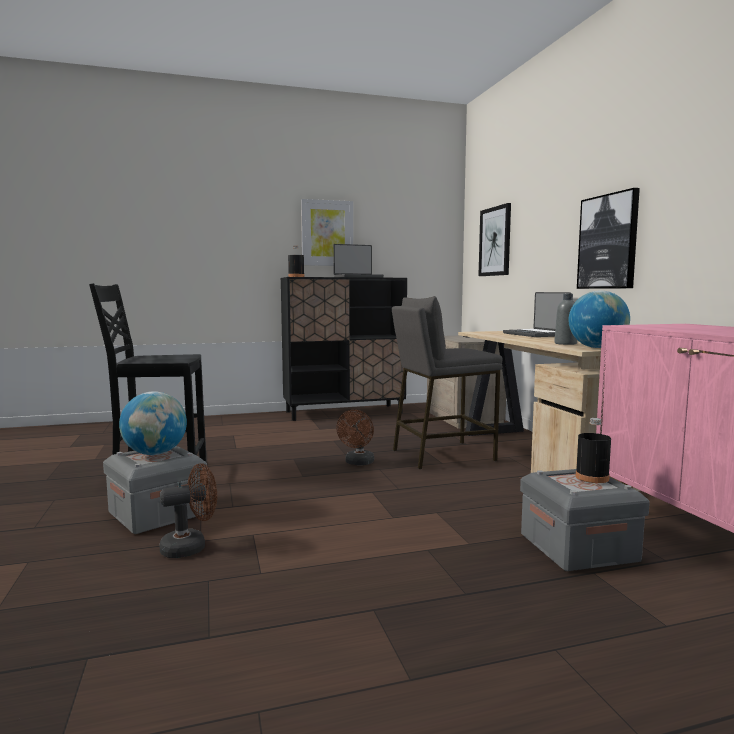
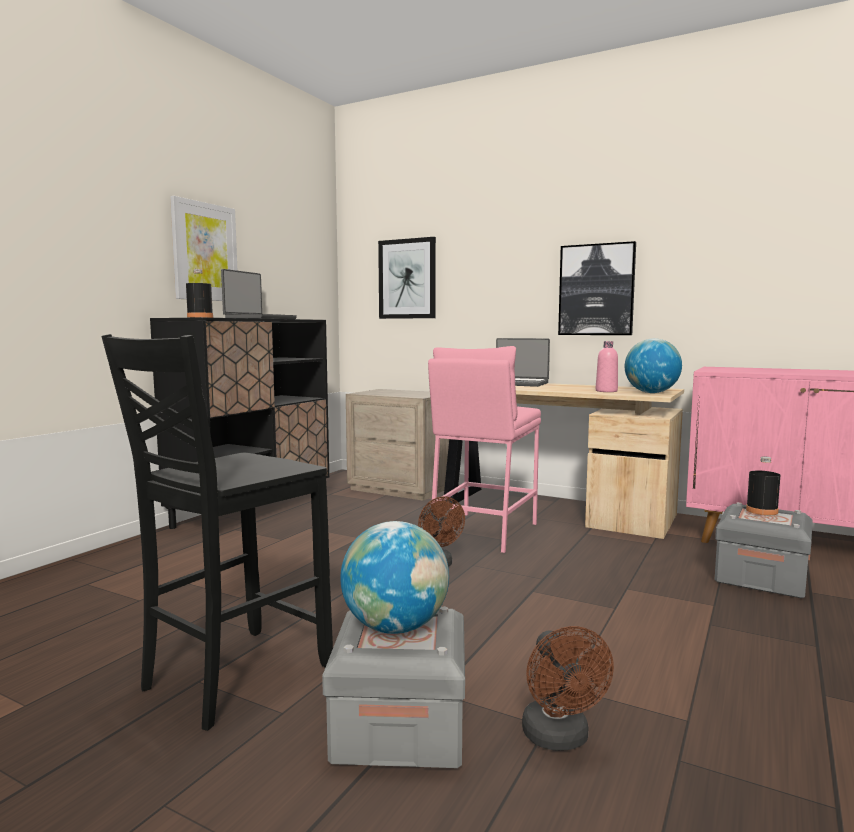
camera: 45 degrees left, 0 degrees up
(191, 547) = (560, 739): brown fan -> brown fan turned 150 degrees clockwise
(442, 455) = (483, 532): grey stool -> pink stool
(565, 343) = (606, 391): grey bottle -> pink bottle

